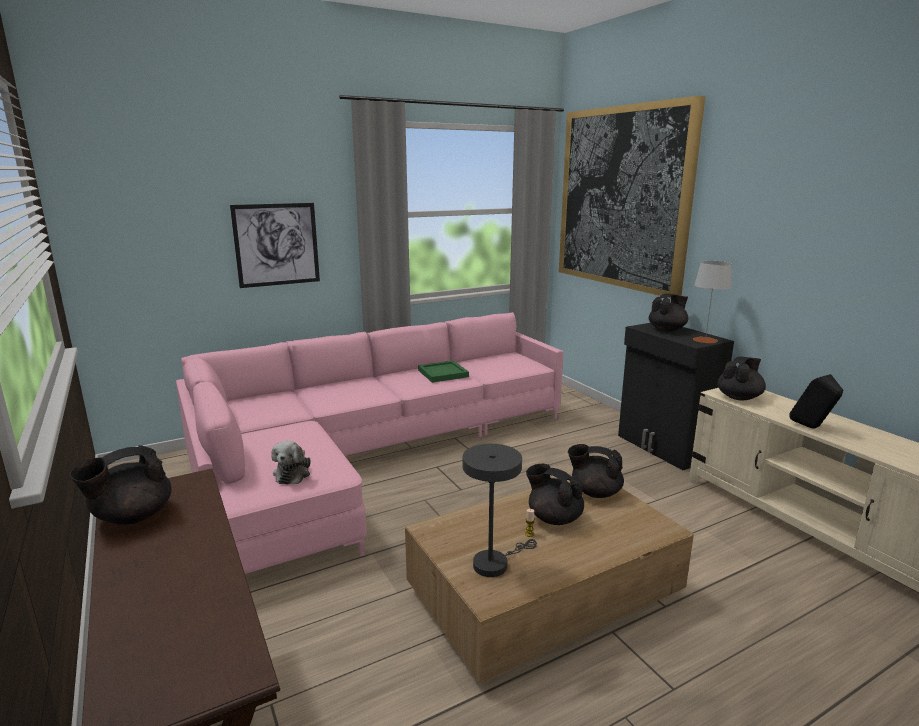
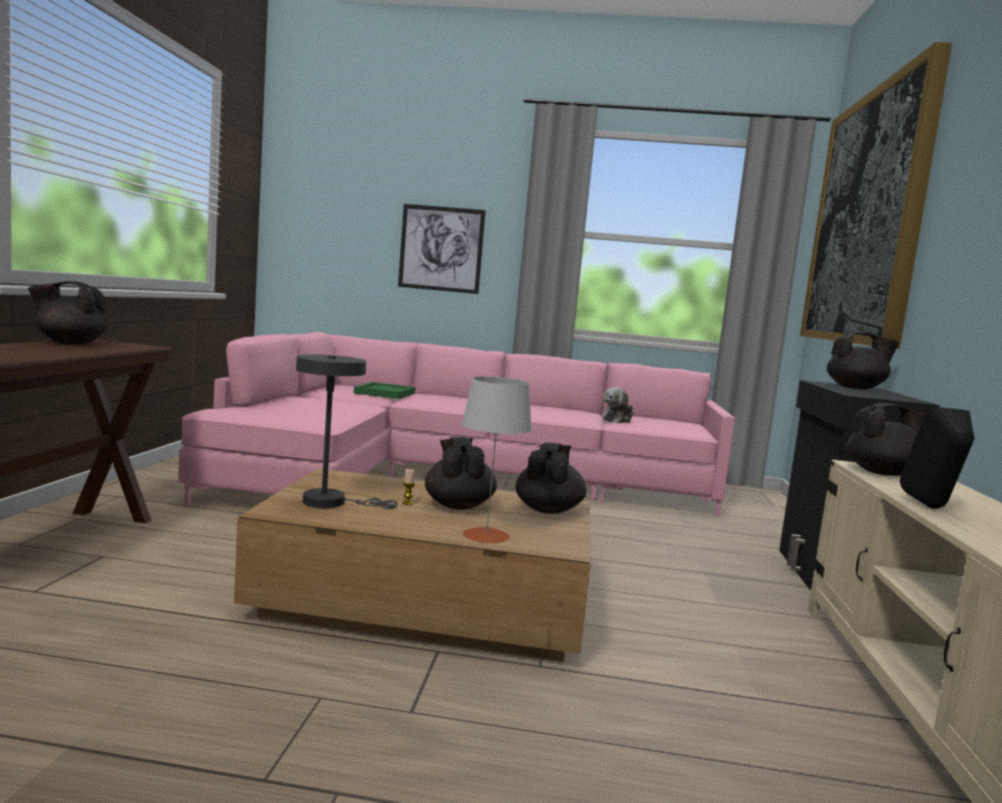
camera: 35 degrees right, 10 degrees down
(293, 473) = (288, 413): plush toy -> plush toy (617, 420)
(442, 374) = (569, 413): green tray -> green tray (384, 393)
(595, 492) = (548, 509): black teapot -> black teapot turned 45 degrees clockwise
(705, 340) = (887, 397): grey table lamp -> grey table lamp (486, 535)

